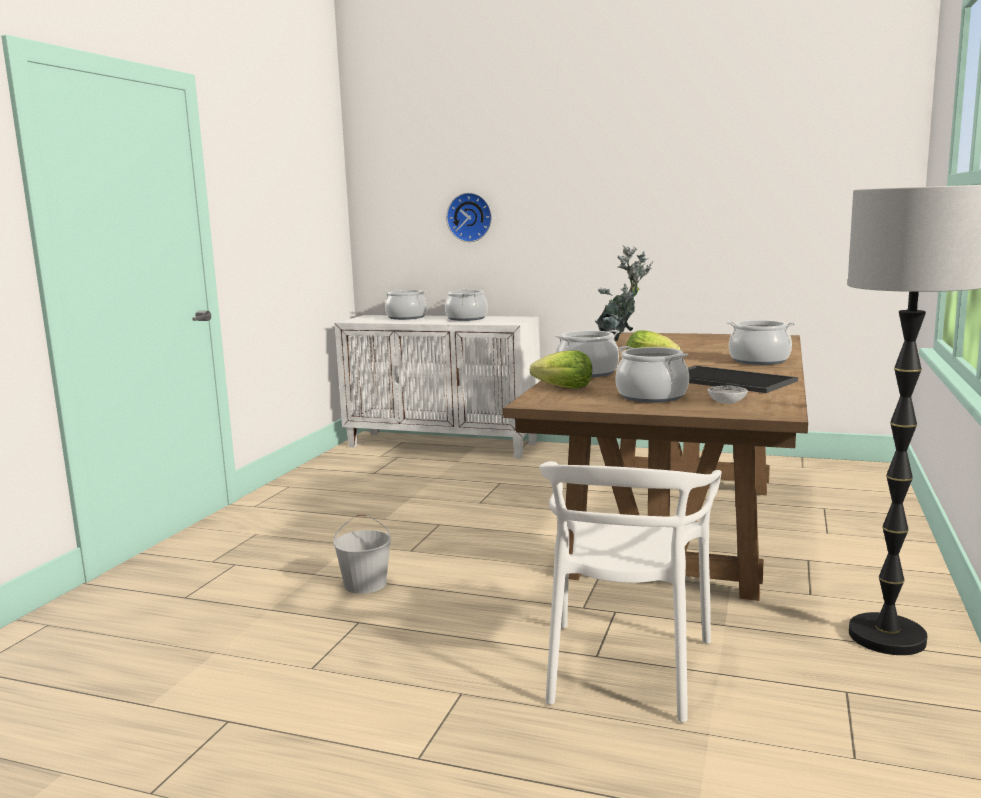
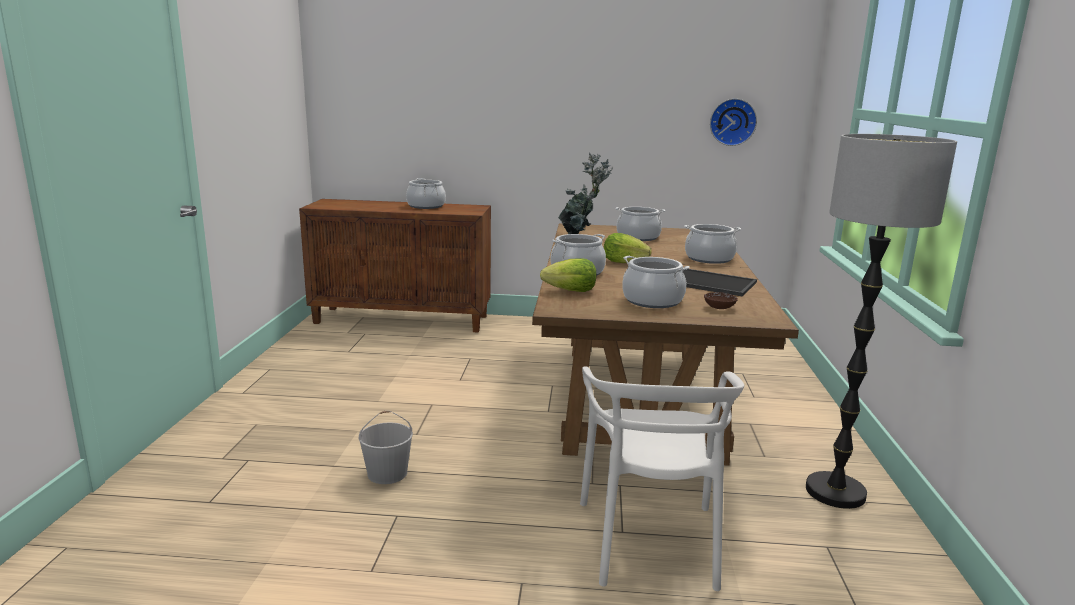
camera: 15 degrees left, 5 degrees up
(406, 317) = (367, 203): cooking pot -> cooking pot (638, 237)
(443, 444) = (403, 319): white cabinet -> brown cabinet
(470, 217) = (427, 112): wall clock -> wall clock (732, 122)
(727, 402) = (719, 308): white bowl -> brown bowl

